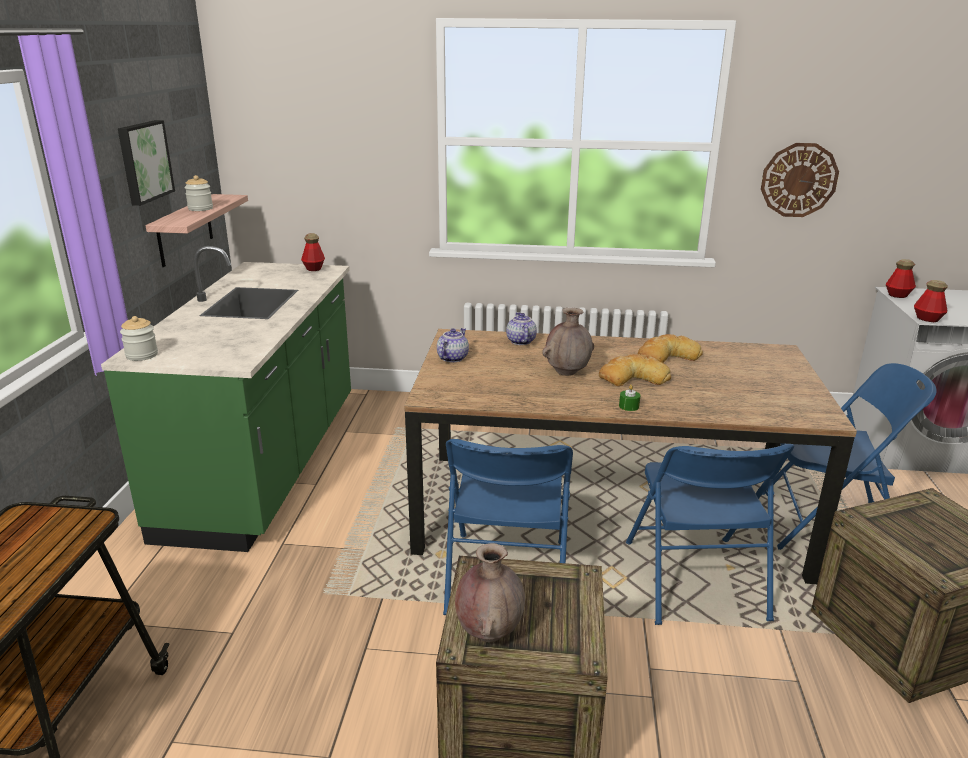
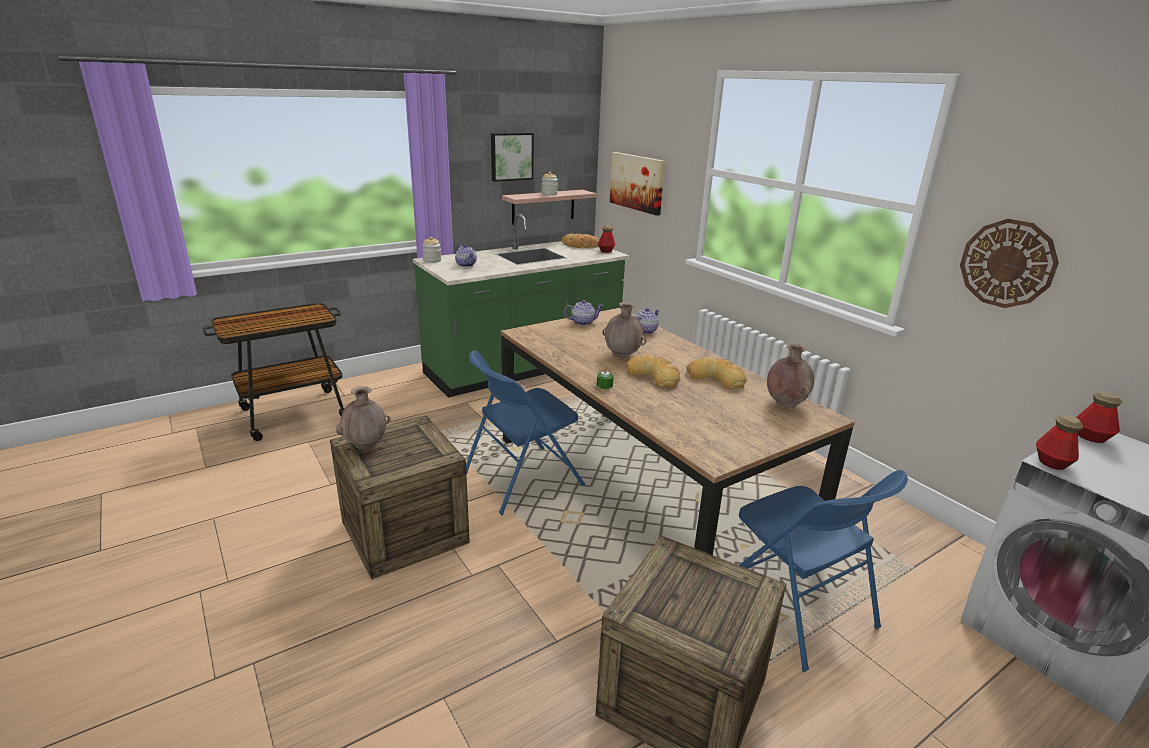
camera: 50 degrees right, 0 degrees up
(209, 342) = (466, 265): none -> teapot
(267, 271) = (580, 245): none -> bread
(311, 170) = (637, 182): none -> picture
(693, 579) = (616, 554): blue chair -> none
(746, 353) = (785, 404): none -> brown vase

